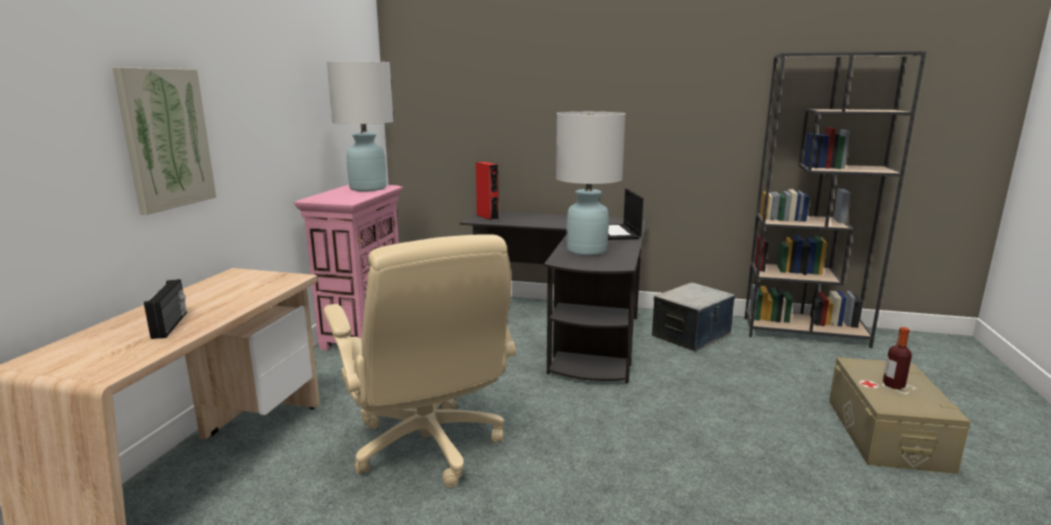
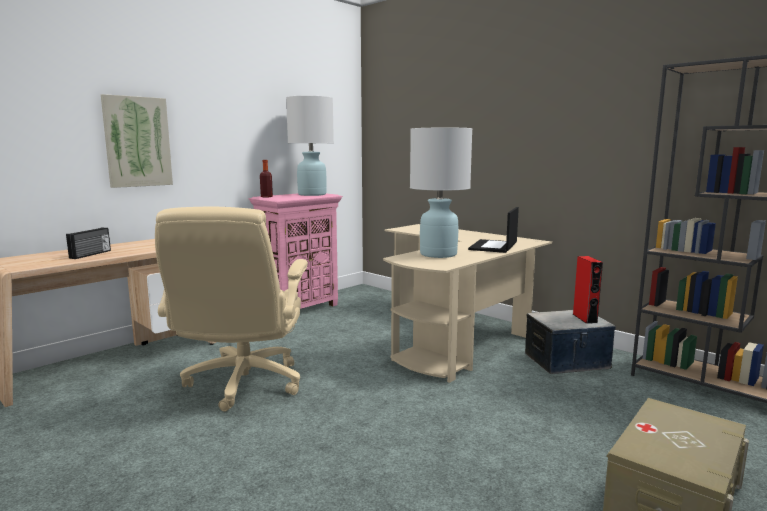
camera: 30 degrees right, 5 degrees down
(487, 217) = (413, 228): red speaker -> red speaker (584, 318)
(570, 328) = (456, 334): black desk -> beige desk
(893, 385) = (676, 436): bottle -> bottle (266, 197)

